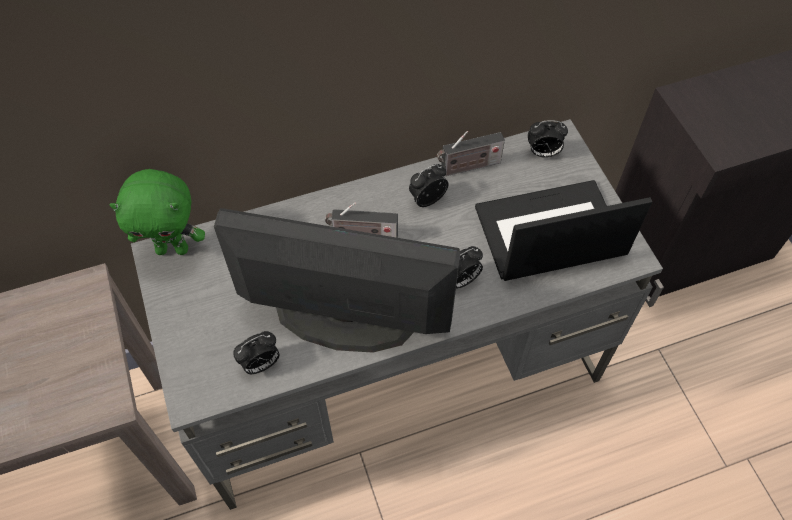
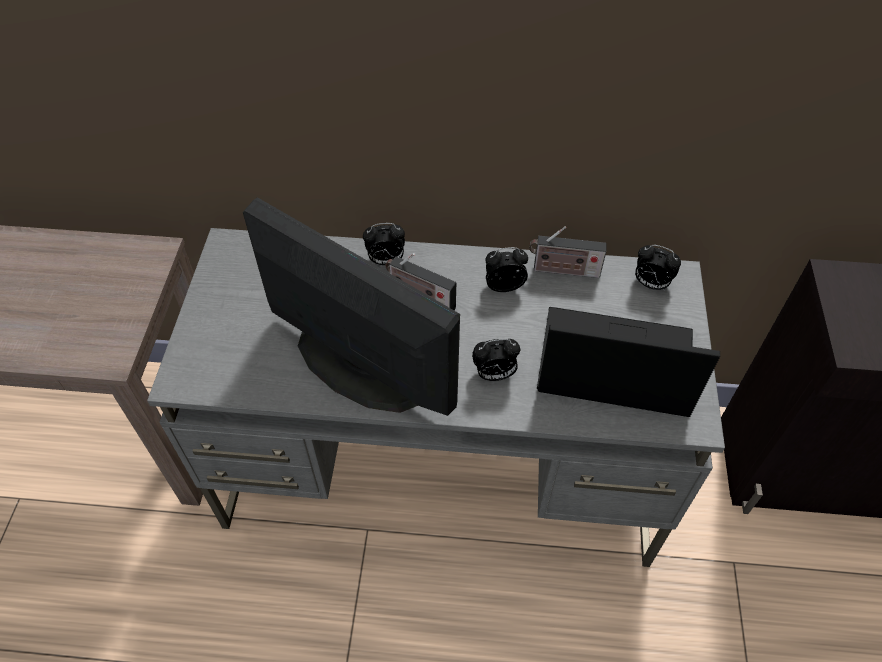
camera: 25 degrees right, 5 degrees down
(173, 248) = (243, 245): green plush toy -> none
(260, 364) = (258, 376): alarm clock -> alarm clock (386, 261)

